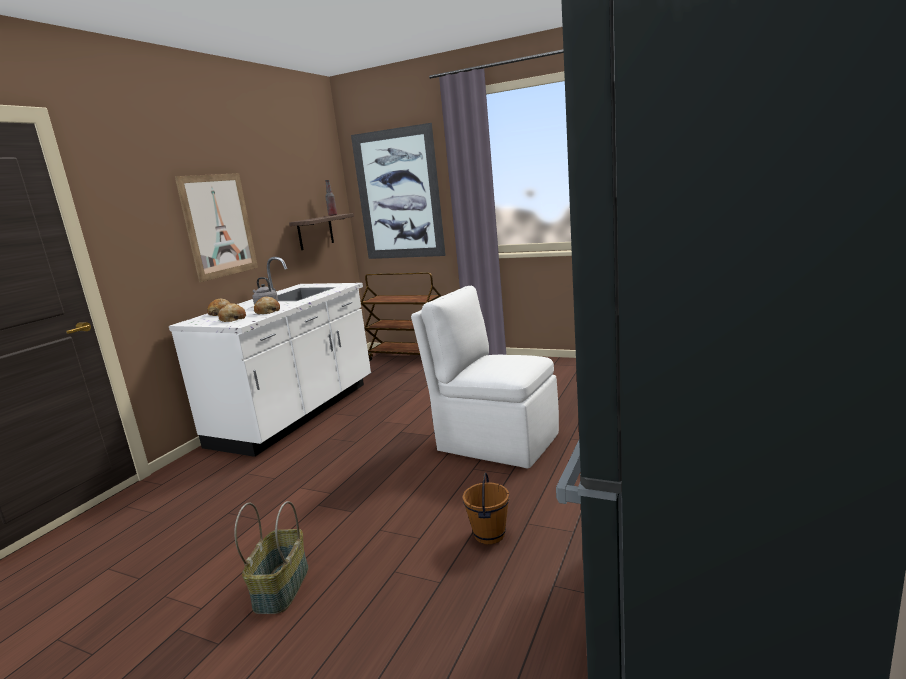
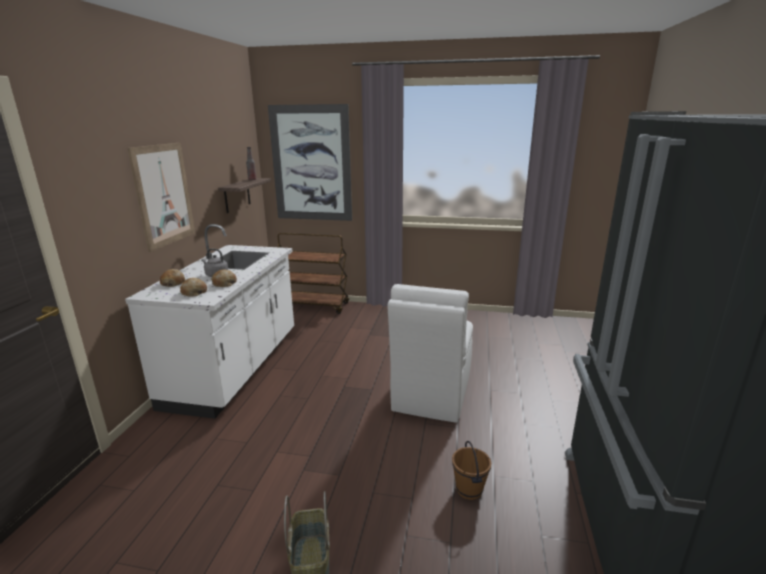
camera: 15 degrees left, 5 degrees up
(495, 441) = (431, 394): white chair -> white chair turned 90 degrees counterclockwise

